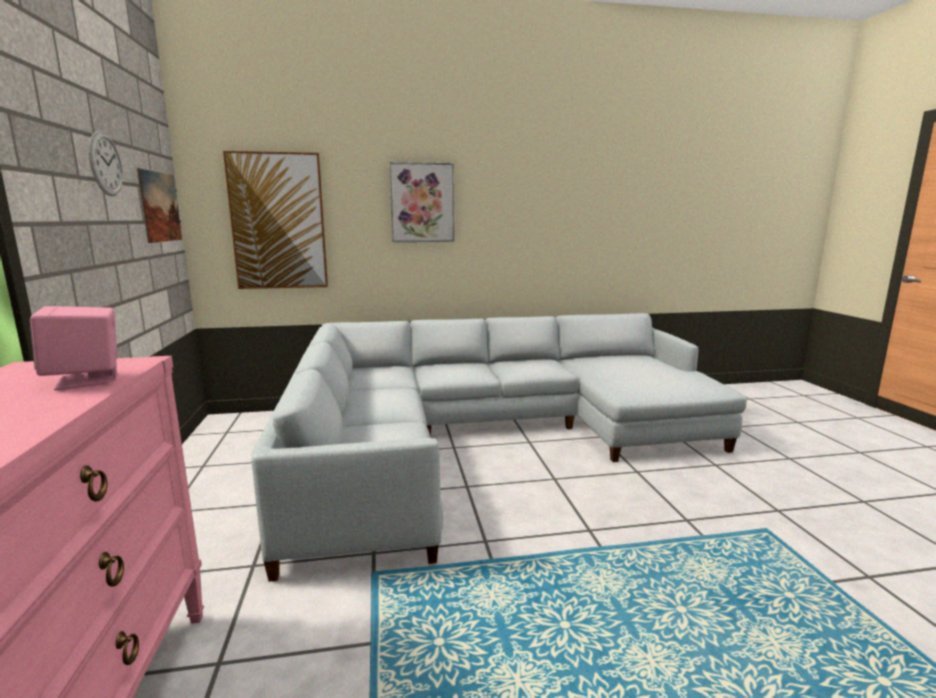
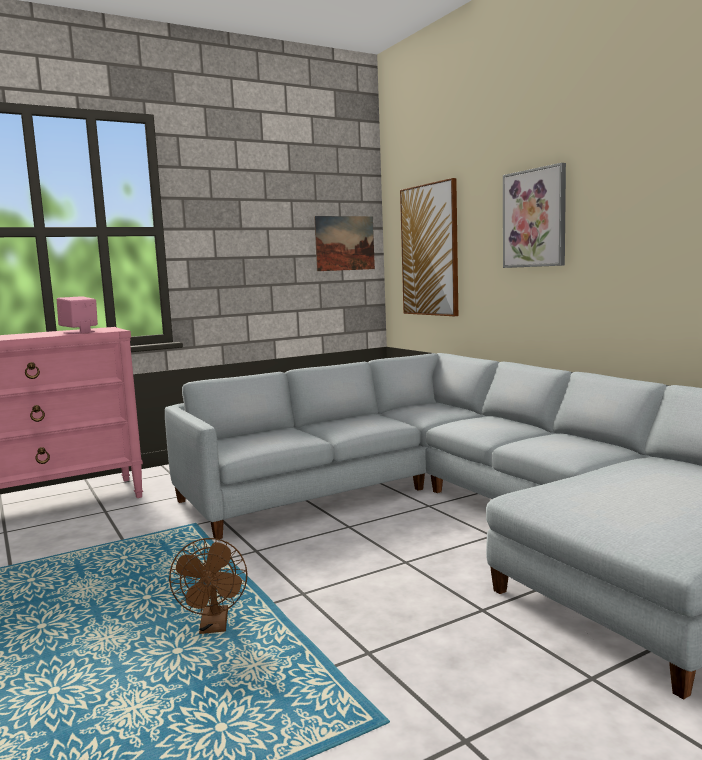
camera: 70 degrees right, 5 degrees down
(106, 164) = (271, 217): wall clock -> none
(638, 584) = (214, 627): none -> brown fan

